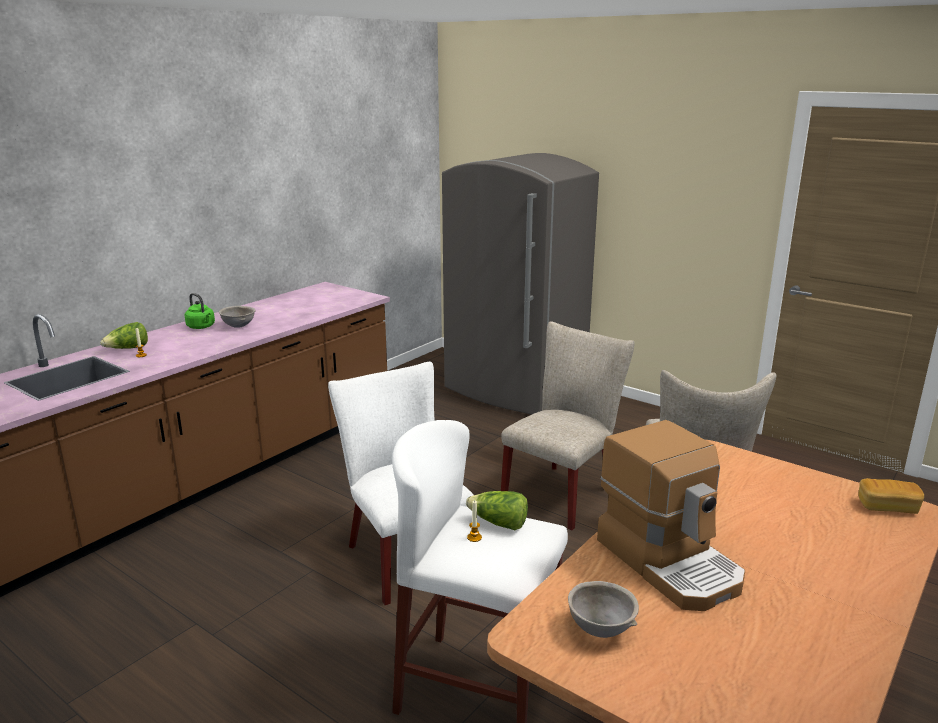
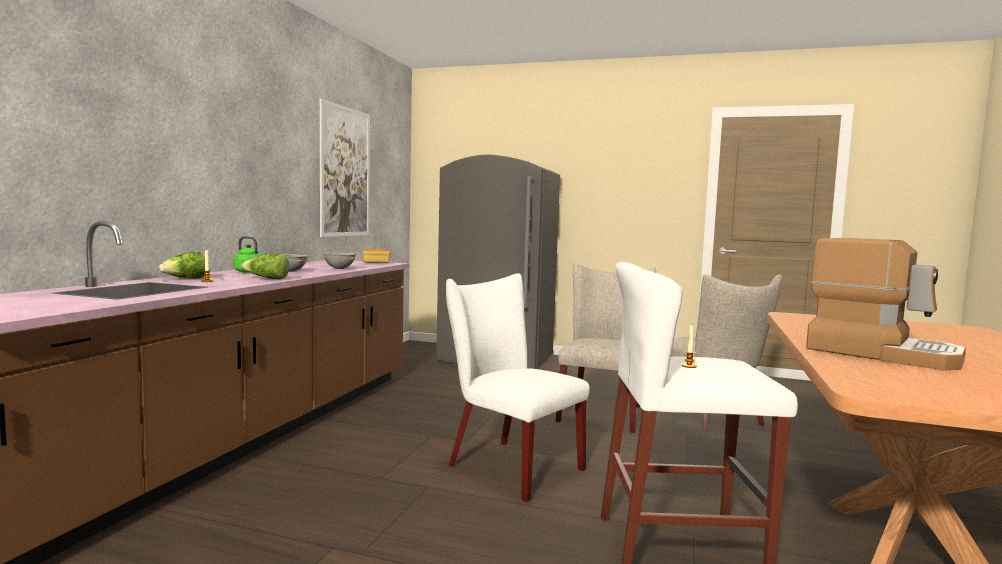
camera: 20 degrees left, 15 degrees down
(334, 182) = (345, 172): none -> picture
(499, 523) = (693, 359): lettuce -> lettuce (267, 279)
(600, 628) = (914, 382): grey bowl -> grey bowl (339, 268)
(887, 507) = (950, 327): bread -> bread (376, 262)

